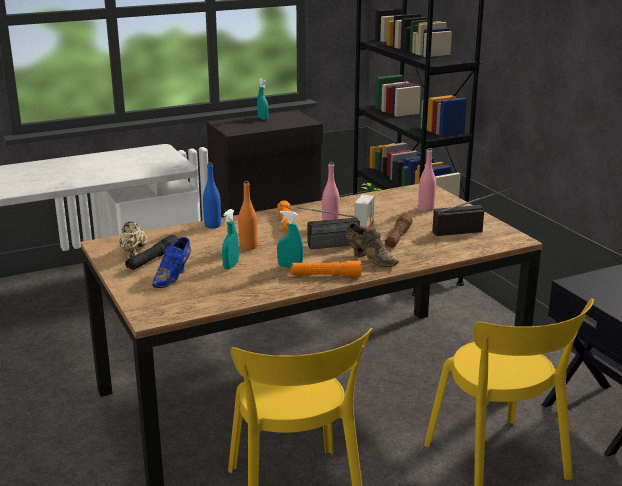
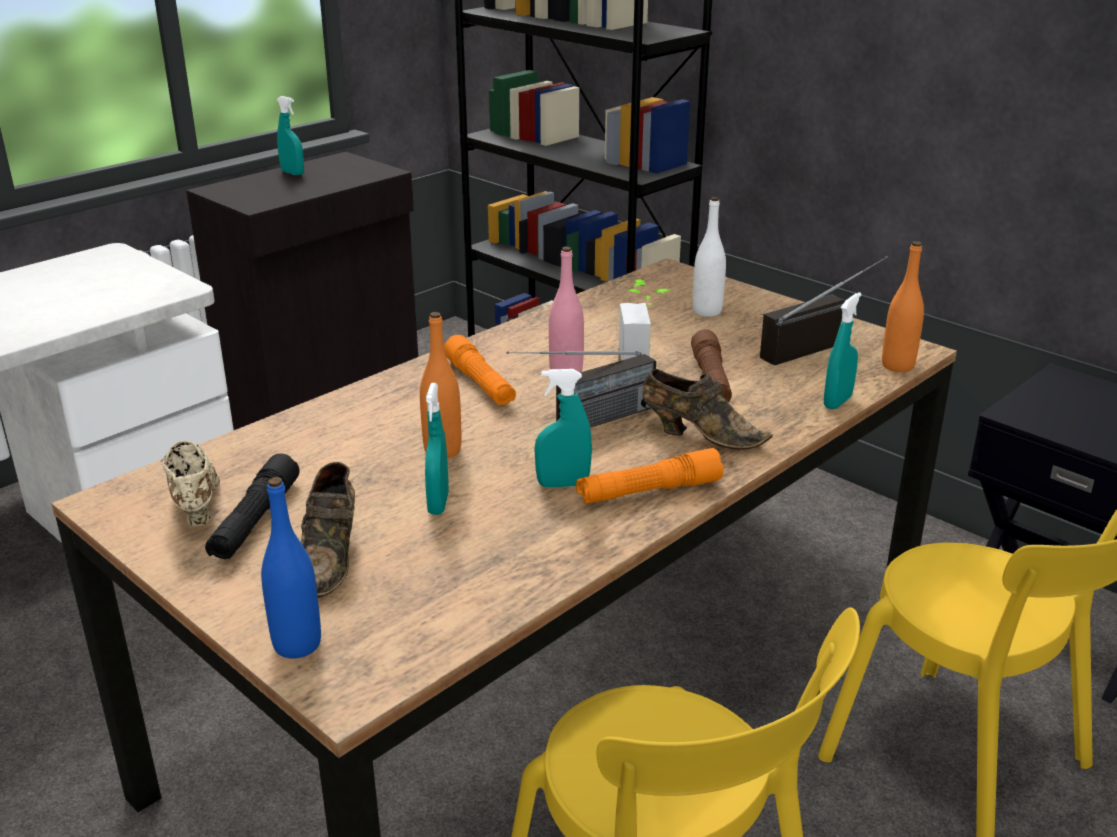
camera: 20 degrees left, 5 degrees up
(173, 277) = (330, 558): blue shoe -> brown shoe
(212, 225) = (332, 411): blue bottle -> blue bottle (297, 644)
(426, 208) = (707, 311): pink bottle -> white bottle
(452, 255) = (837, 402): none -> turquoise spray bottle
(501, 245) = (897, 366): none -> orange bottle

